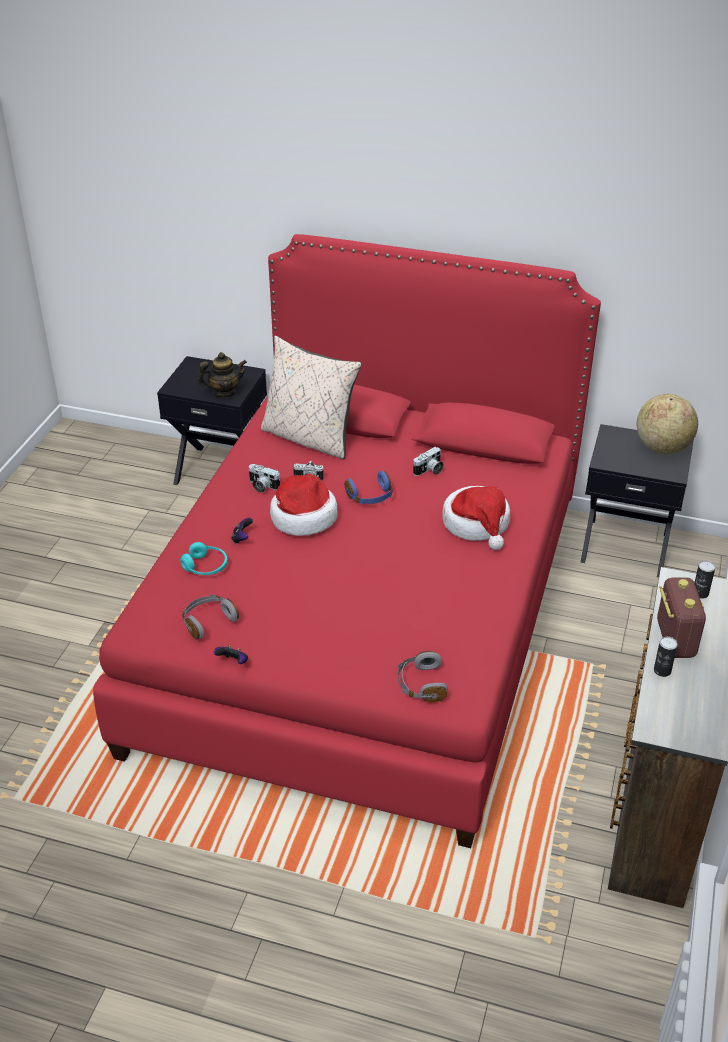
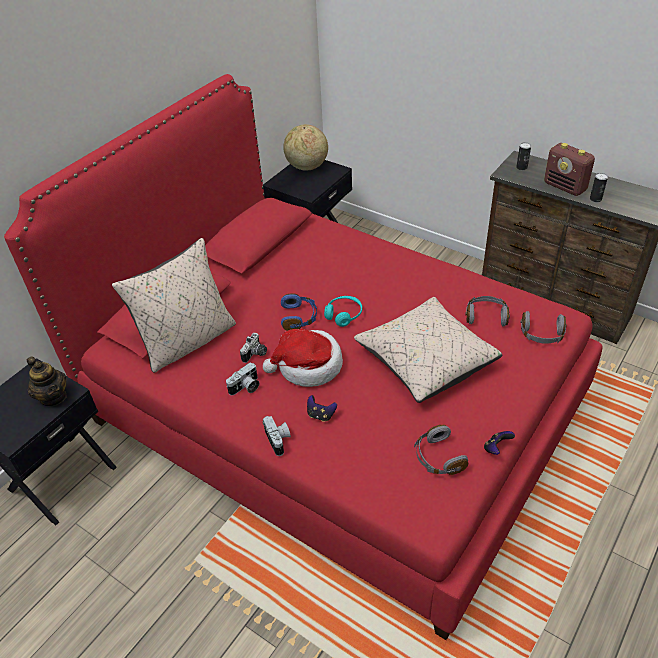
camera: 70 degrees left, 5 degrees up
(205, 567) = (353, 450): turquoise headphones -> turquoise headphones (344, 315)
(224, 392) = (53, 397): teapot -> teapot turned 135 degrees clockwise
(341, 596) = (425, 361): none -> beige pillow
(429, 470) = (280, 277): camera -> camera (279, 440)
(434, 634) = (486, 316): none -> grey headphones
(477, 524) = (362, 266): hat -> none
(675, 639) = (565, 187): radio -> radio turned 150 degrees counterclockwise

